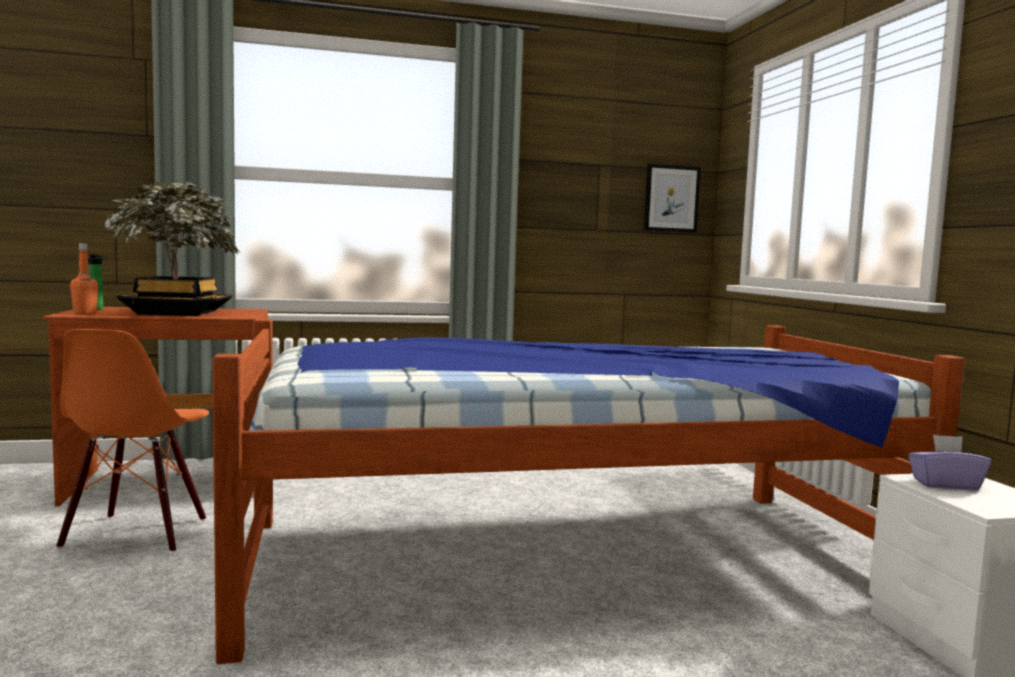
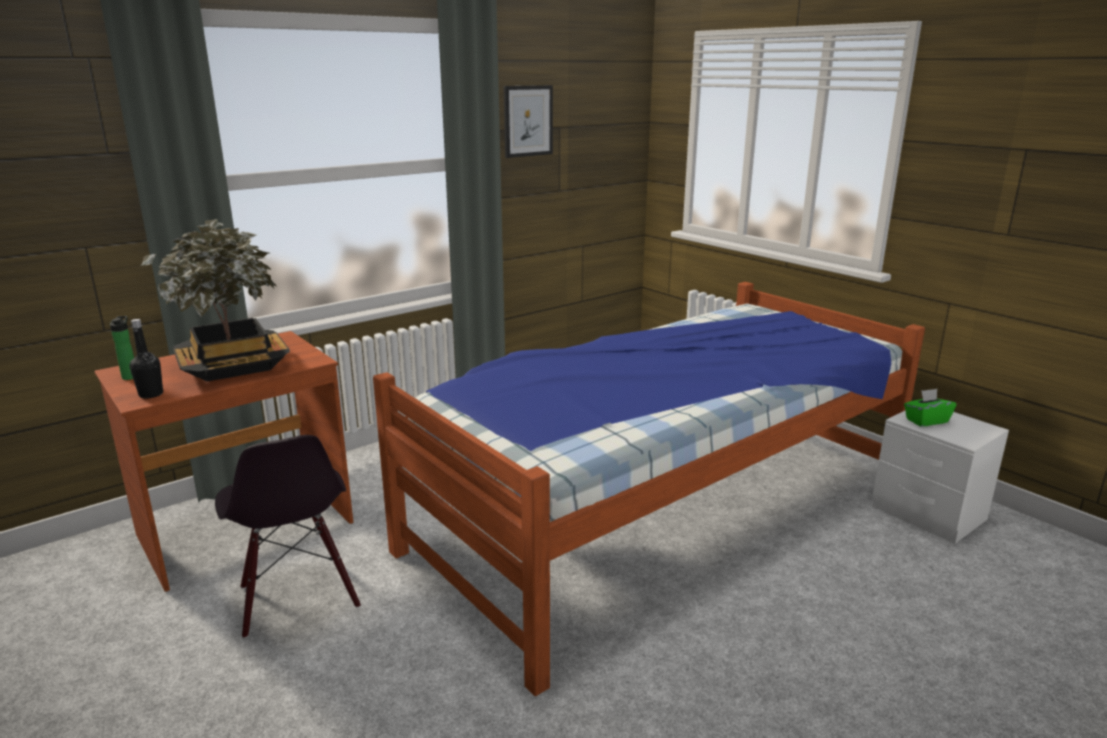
camera: 25 degrees left, 15 degrees up
(85, 314) = (151, 394): orange bottle -> black bottle
(137, 533) = (297, 598): orange chair -> black chair
(671, 198) = (616, 152): picture -> picture (528, 121)
(945, 484) = (926, 421): purple tissue box -> green tissue box

